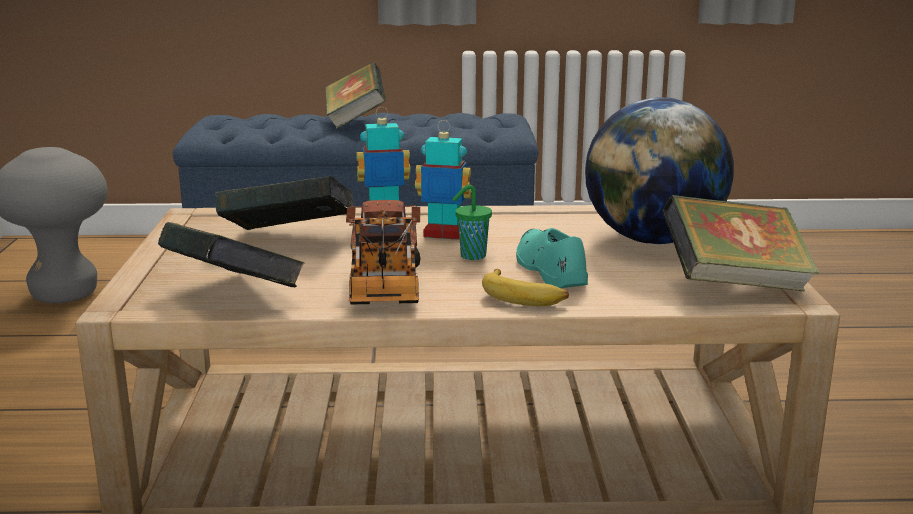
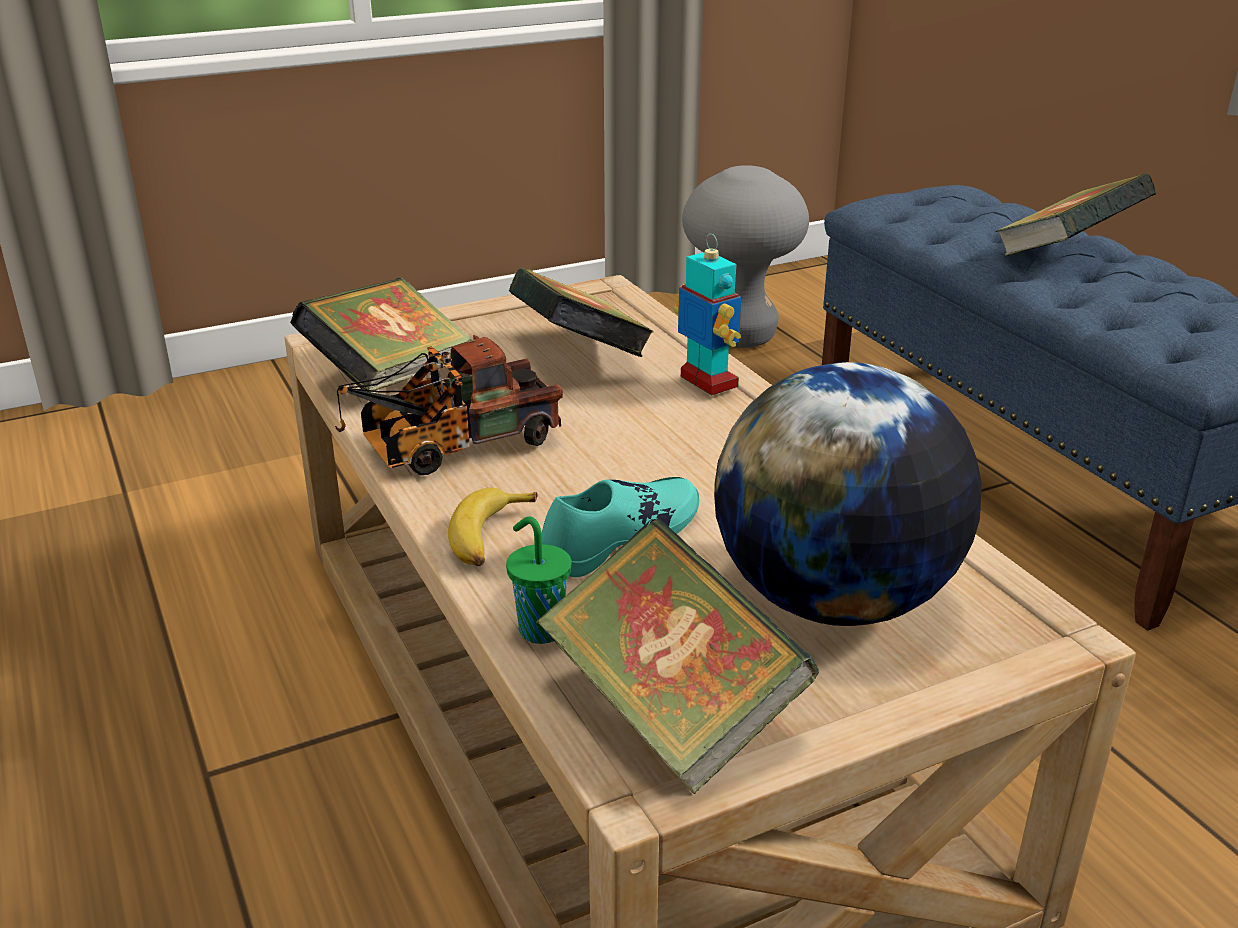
camera: 65 degrees right, 10 degrees up
(444, 235) = (688, 436): toy robot -> none
(471, 256) = (622, 472): green cup -> green cup (539, 629)

